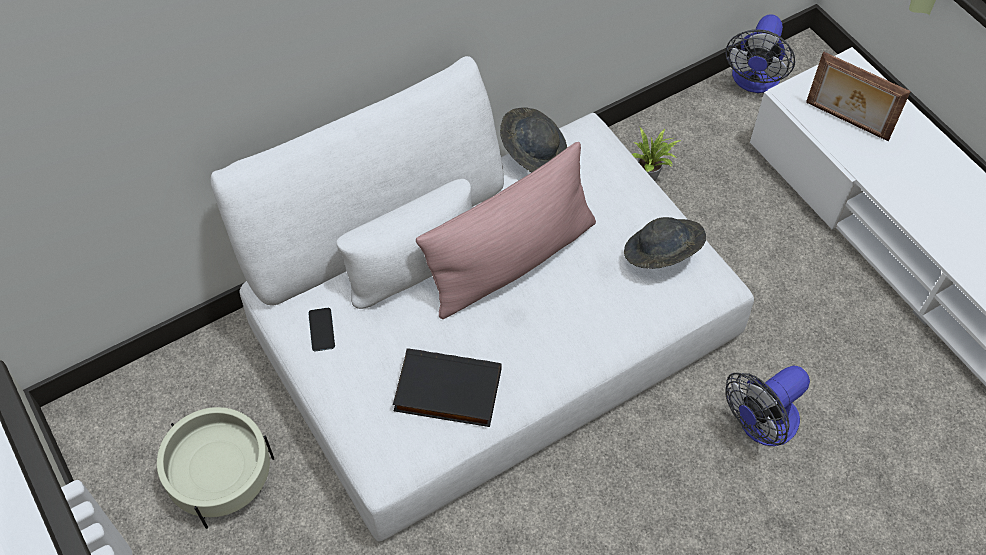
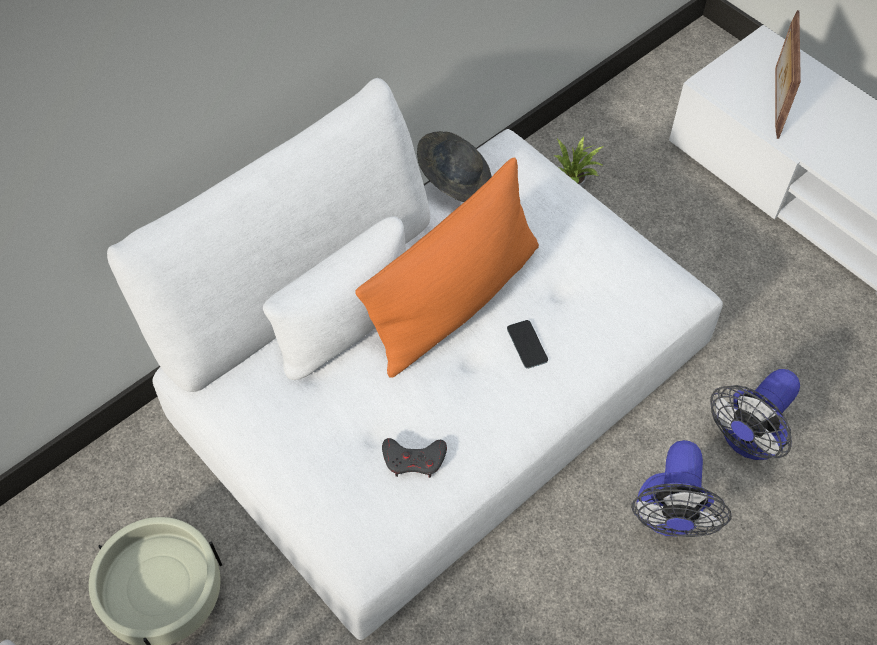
camera: 10 degrees left, 0 degrees up
(321, 329) = (257, 410): phone -> phone (527, 344)
(446, 392) = (414, 459): black book -> grey game controller
(511, 260) = (455, 301): pink pillow -> orange pillow
(661, 255) = (617, 270): grey hat -> none
(754, 81) = (658, 77): fan -> fan (669, 517)
(846, 122) = (775, 102): picture frame -> picture frame turned 75 degrees clockwise

